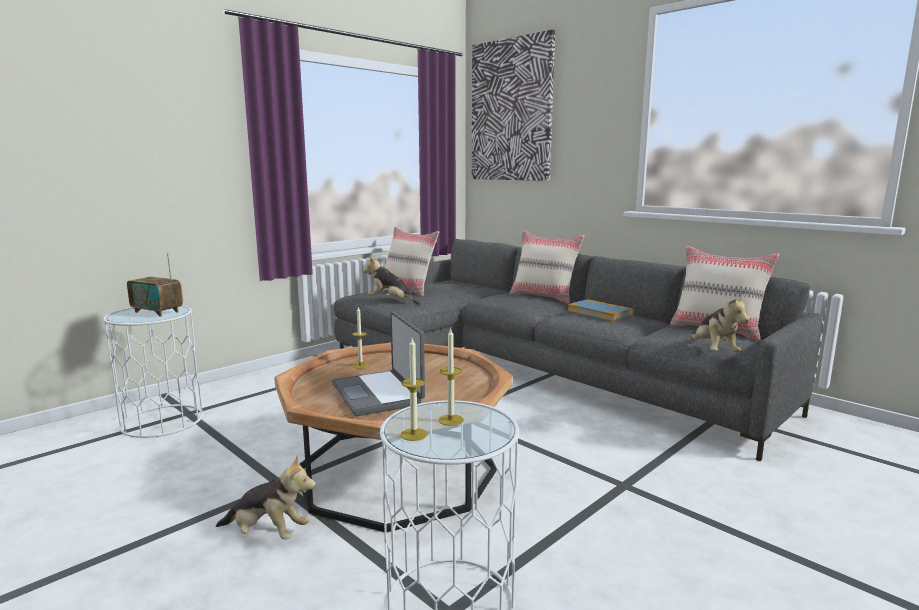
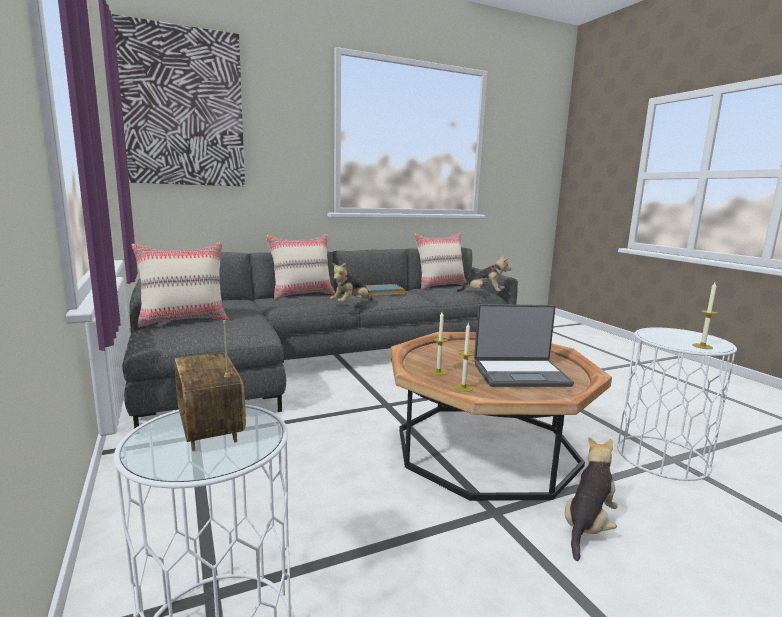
camera: 70 degrees left, 0 degrees up
(157, 312) = (210, 428): radio -> radio turned 105 degrees clockwise
(391, 302) = (220, 333): plush toy -> plush toy (351, 304)
(451, 420) = (672, 337): candle -> candle (463, 388)

